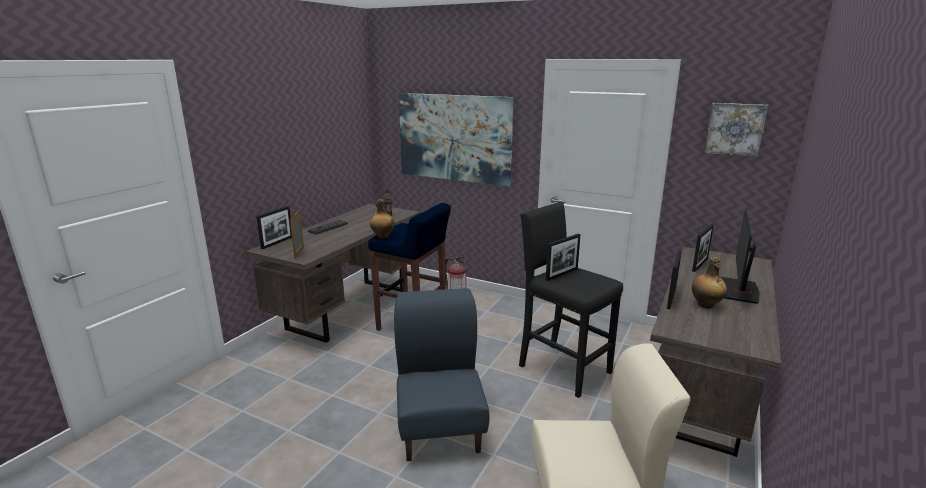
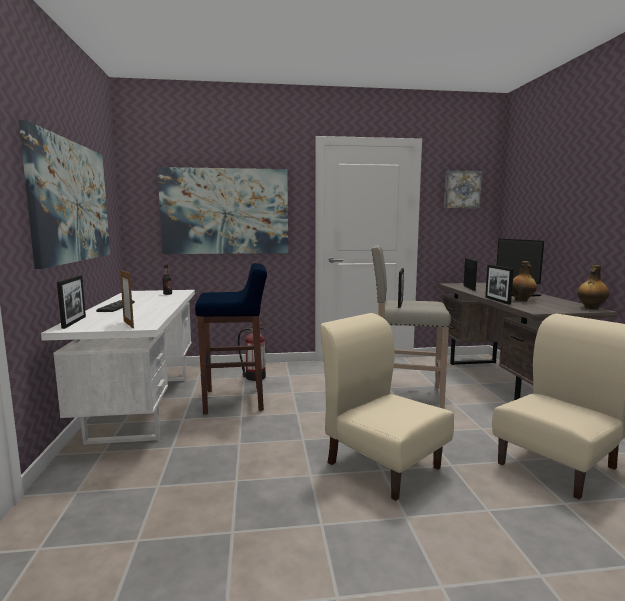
camera: 35 degrees left, 10 degrees down
(294, 143) = (71, 202): none -> picture
(349, 308) = (143, 406): brown desk -> white desk
(383, 236) = (209, 299): bottle -> bottle (591, 308)
(440, 428) = (383, 464): blue chair -> beige chair
(563, 368) = (405, 394): black stool -> beige stool

